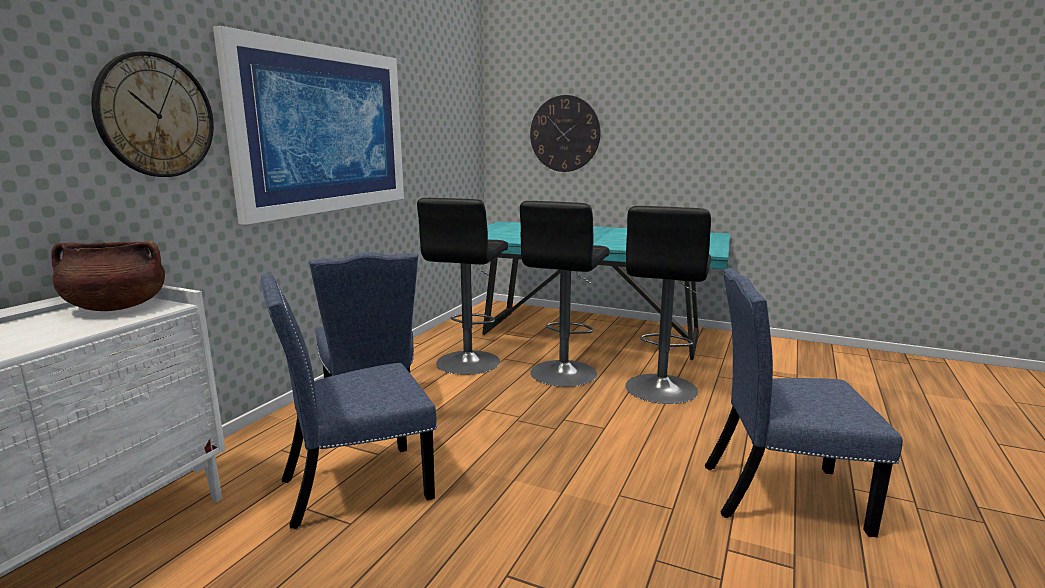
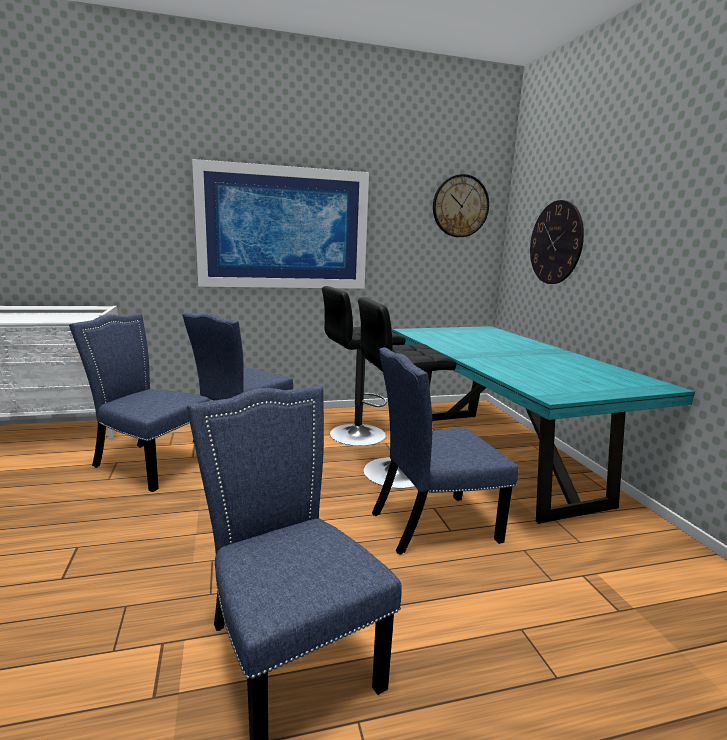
camera: 50 degrees right, 0 degrees up
(116, 307) = (84, 316): brown cooking pot -> none
(155, 116) = (146, 215): wall clock -> wall clock (460, 206)
(660, 389) = (436, 525): black stool -> blue chair

